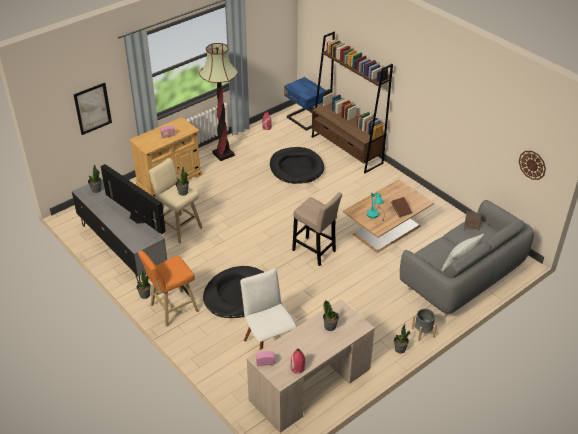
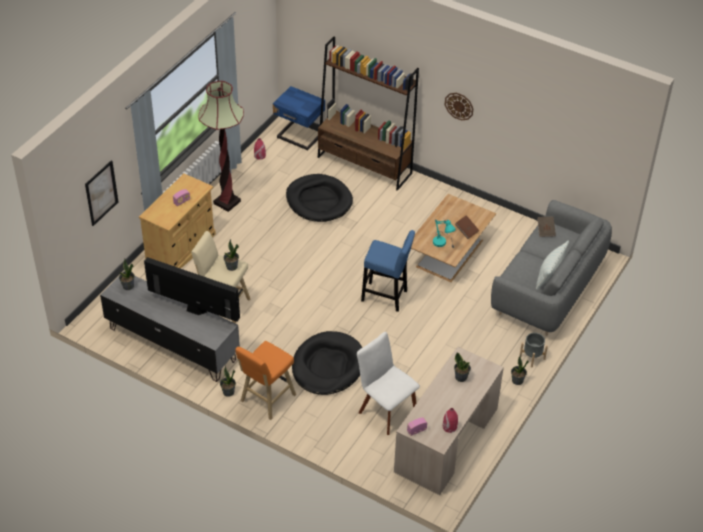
camera: 20 degrees left, 5 degrees up
(315, 252) = (386, 297): beige stool -> blue stool
(532, 165) = (599, 157): wall clock -> wall clock (459, 106)

